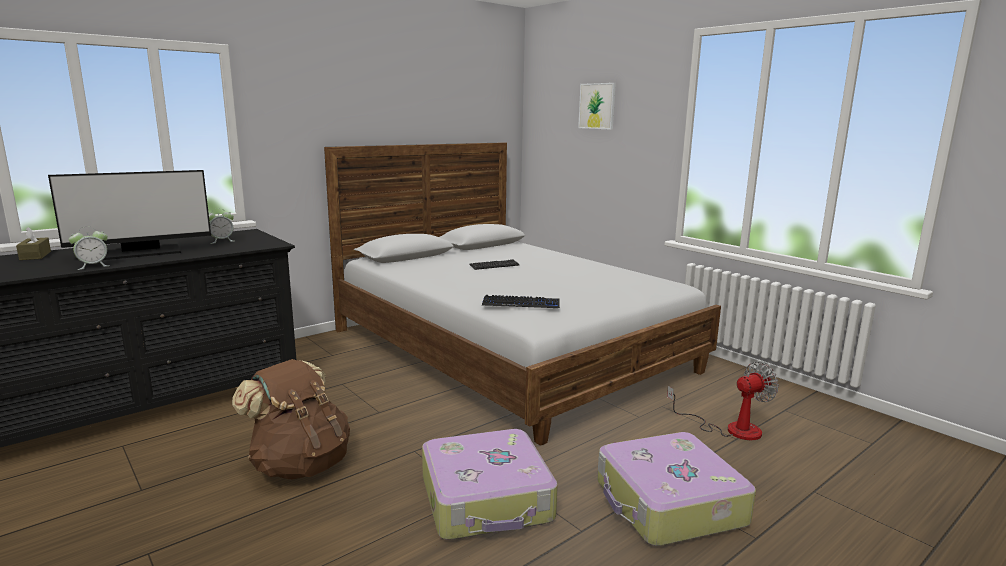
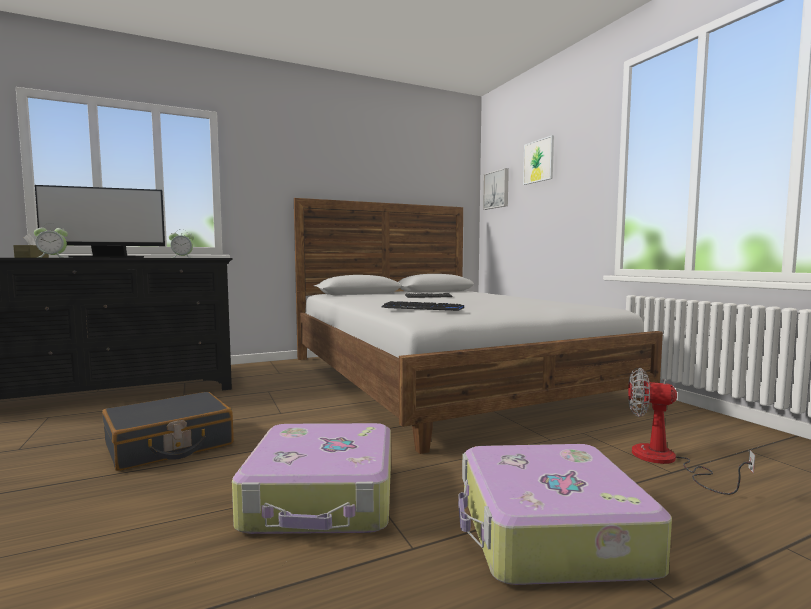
camera: 15 degrees right, 10 degrees down
(300, 465) = (169, 445): brown backpack -> black suitcase
(545, 125) = (497, 189): none -> picture
(730, 429) = (666, 461): fan -> fan turned 150 degrees counterclockwise

